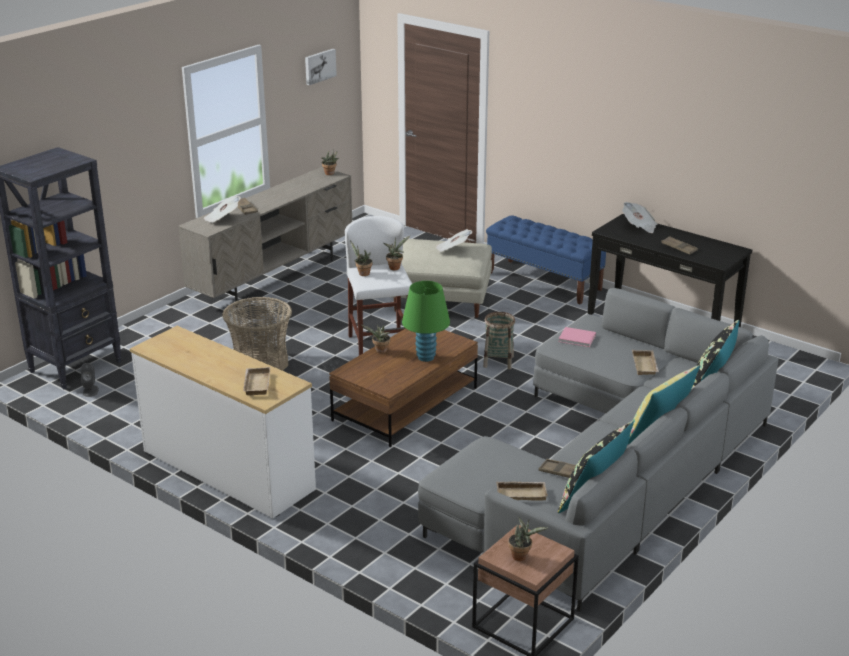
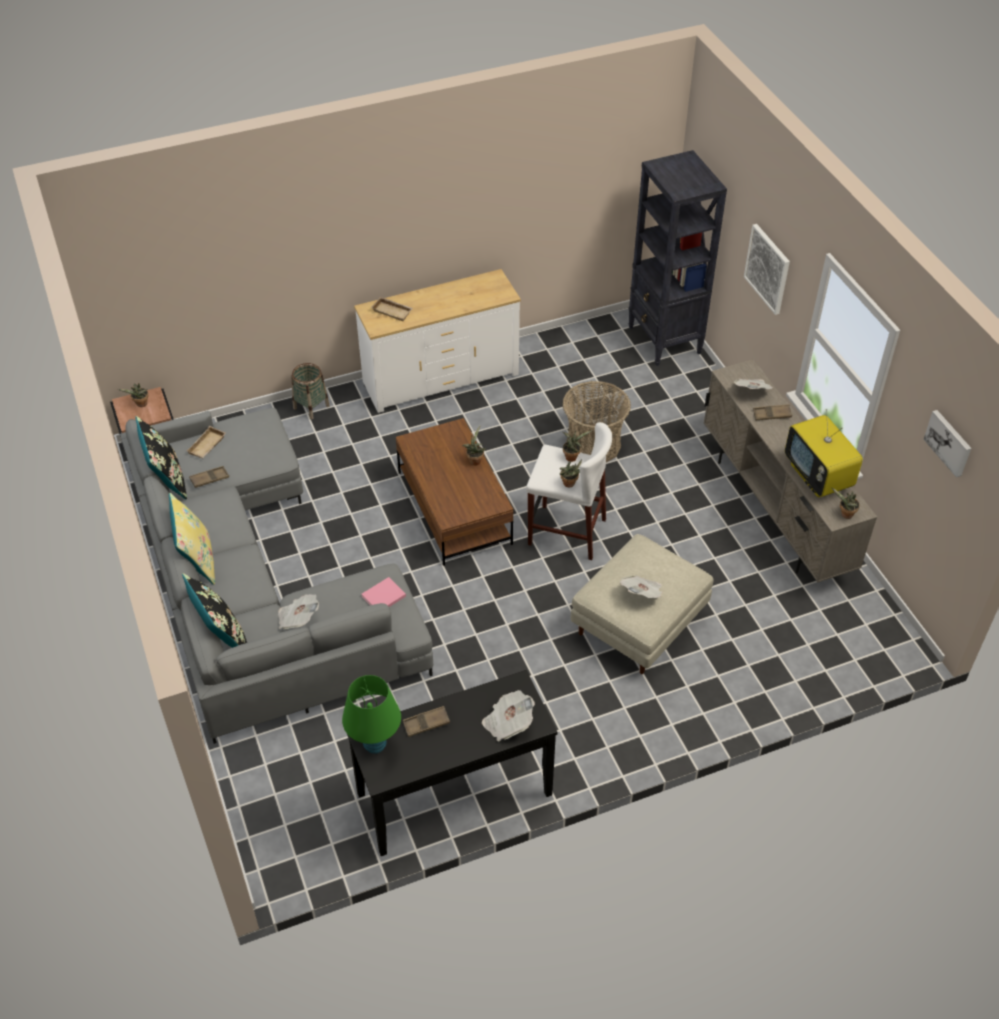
camera: 120 degrees right, 20 degrees up
(90, 391) = (615, 339): grey speaker -> none
(128, 160) = (768, 268): none -> picture
(300, 185) = (818, 476): none -> television
(426, 357) = (441, 484): green table lamp -> green table lamp (375, 745)
(498, 362) = (477, 605): basket -> basket (311, 407)
(544, 281) = (627, 740): blue bench -> none
(646, 366) = (298, 619): beige tray -> newspaper

